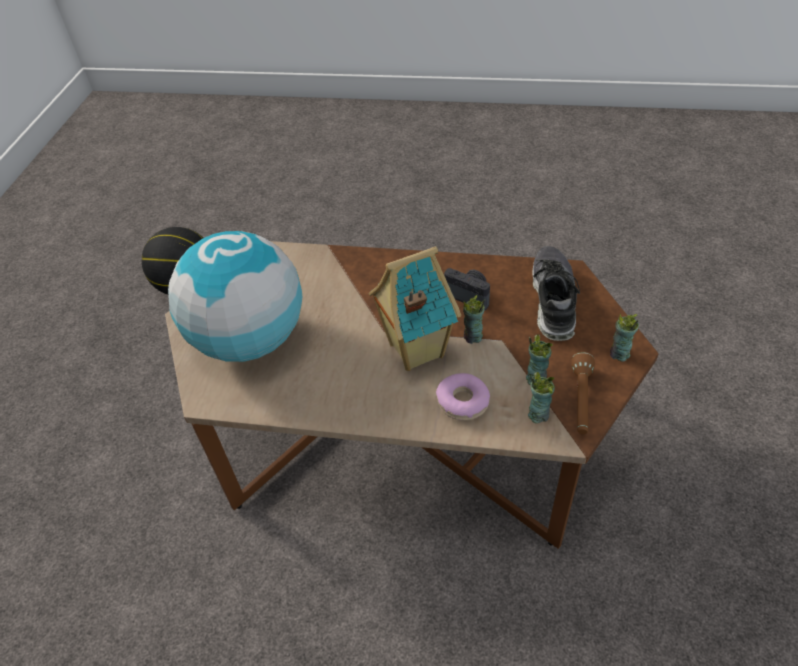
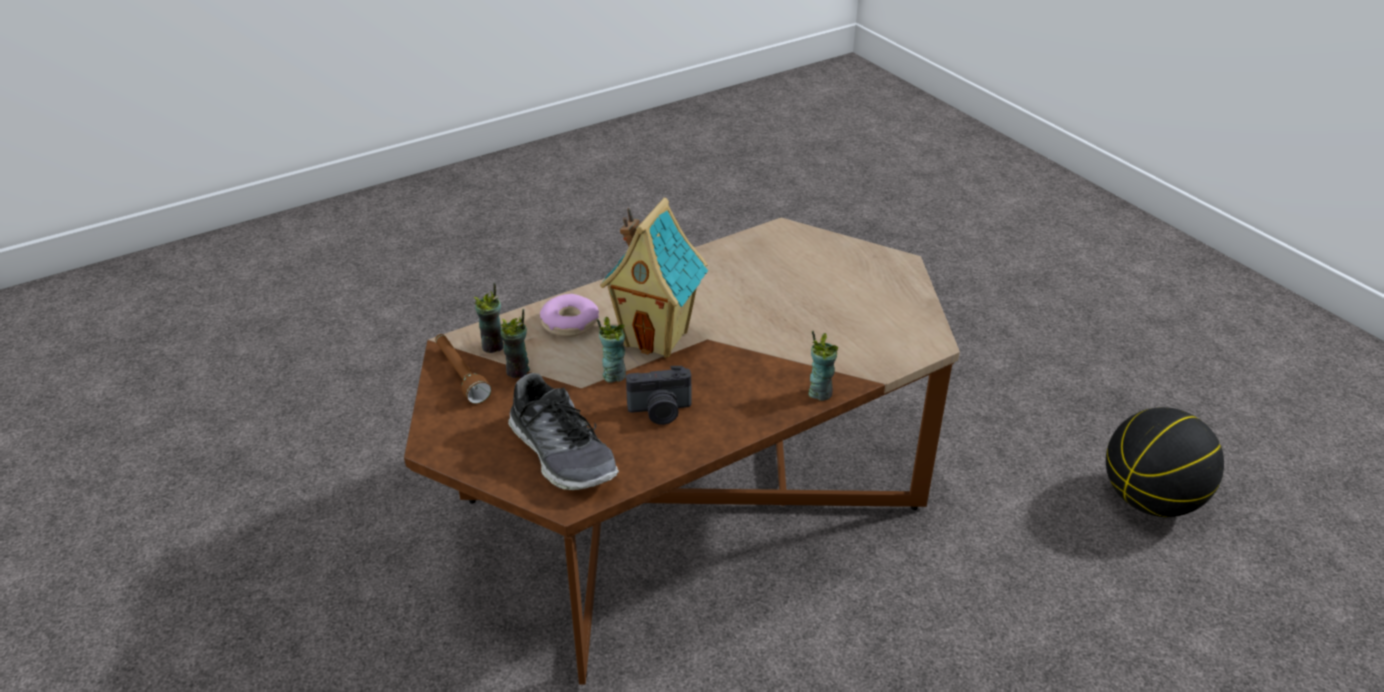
camera: 135 degrees right, 10 degrees down
(250, 340) = (814, 274): globe -> none
(619, 354) = (447, 433): cup -> cup (820, 392)

